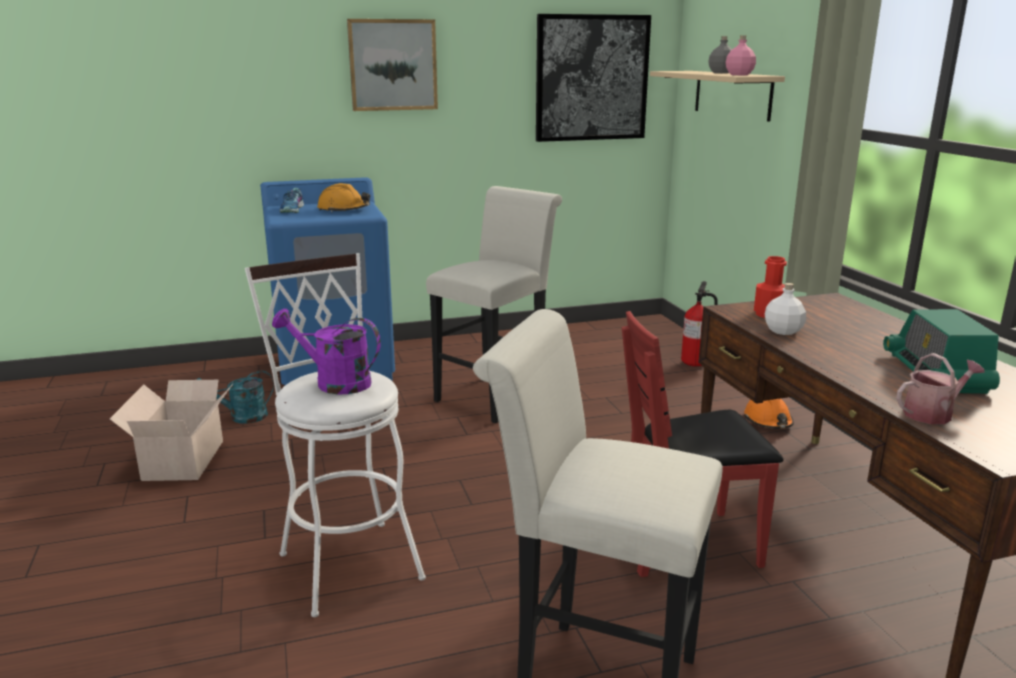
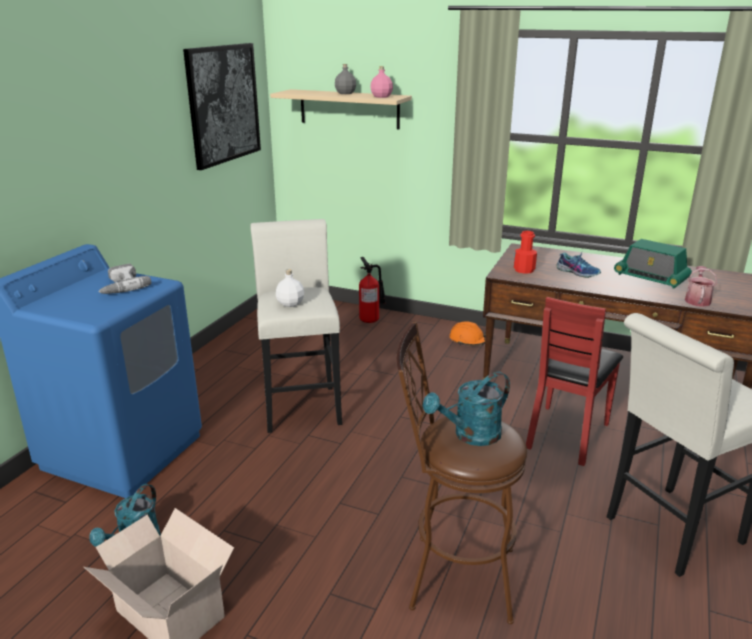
camera: 50 degrees left, 5 degrees up
(293, 209) = (65, 303): shoe -> shoe (577, 272)
(334, 382) = (470, 436): purple watering can -> turquoise watering can
(343, 210) = (120, 286): orange hard hat -> power drill
(347, 558) = (451, 575): white stool -> brown stool
(393, 65) = (84, 117): picture -> none
(782, 331) = (554, 279): white bottle -> white bottle (290, 304)

